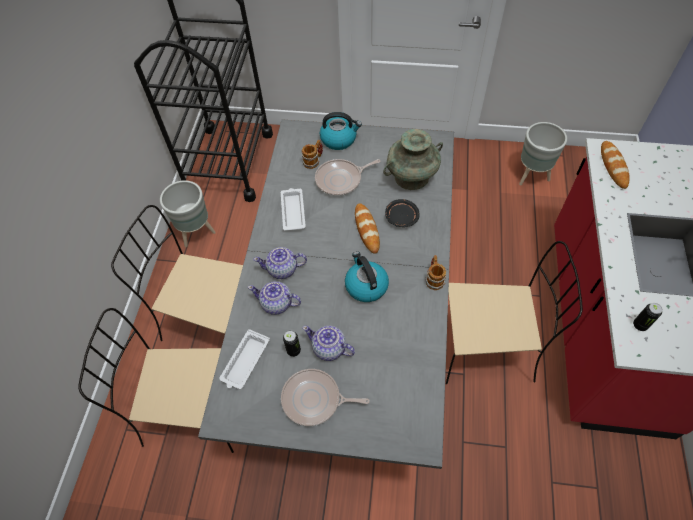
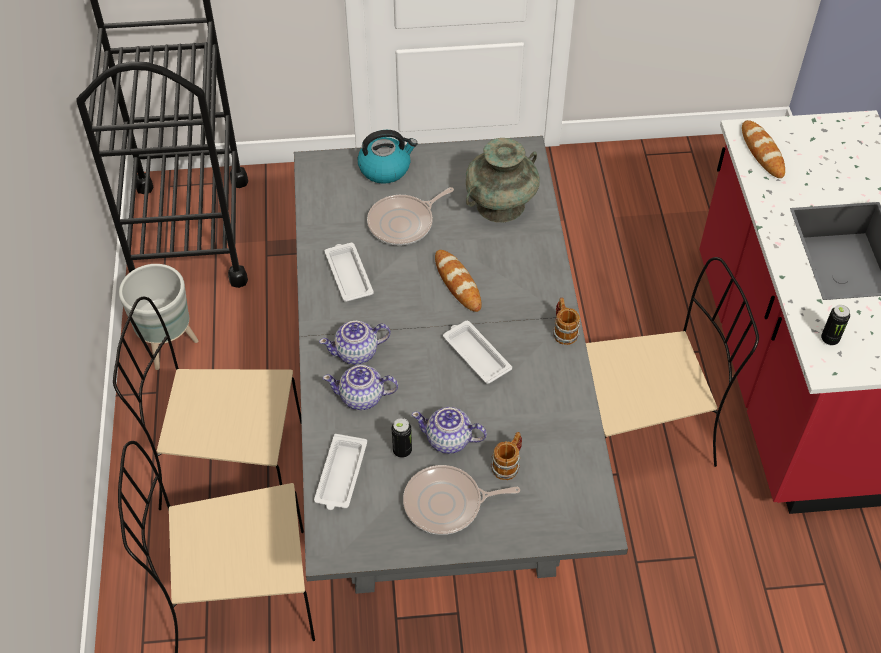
camera: 15 degrees left, 5 degrees down
(313, 161) = (357, 203): mug -> mug (508, 464)
(366, 285) = (475, 354): kettle -> white tray
(401, 217) = (500, 259): black plate -> none
(532, 176) = (653, 186): grey planter -> none

